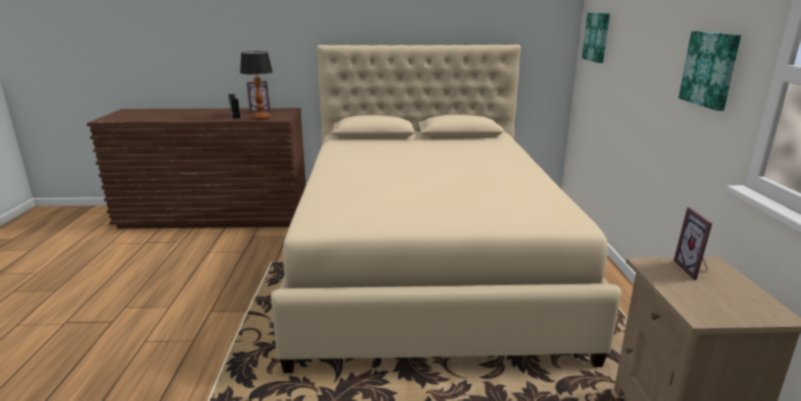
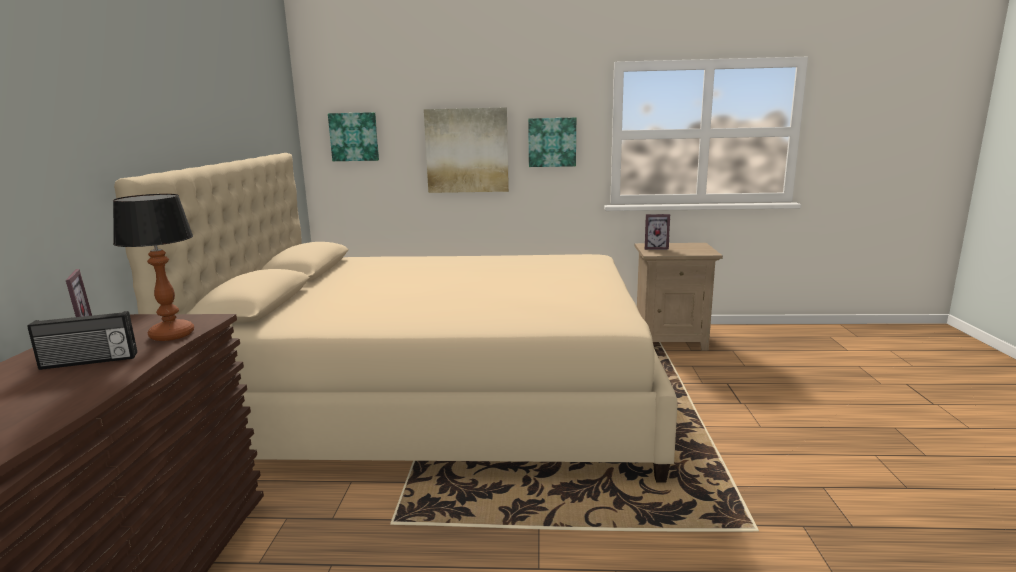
camera: 85 degrees left, 5 degrees down
(648, 65) = (467, 150): none -> picture

